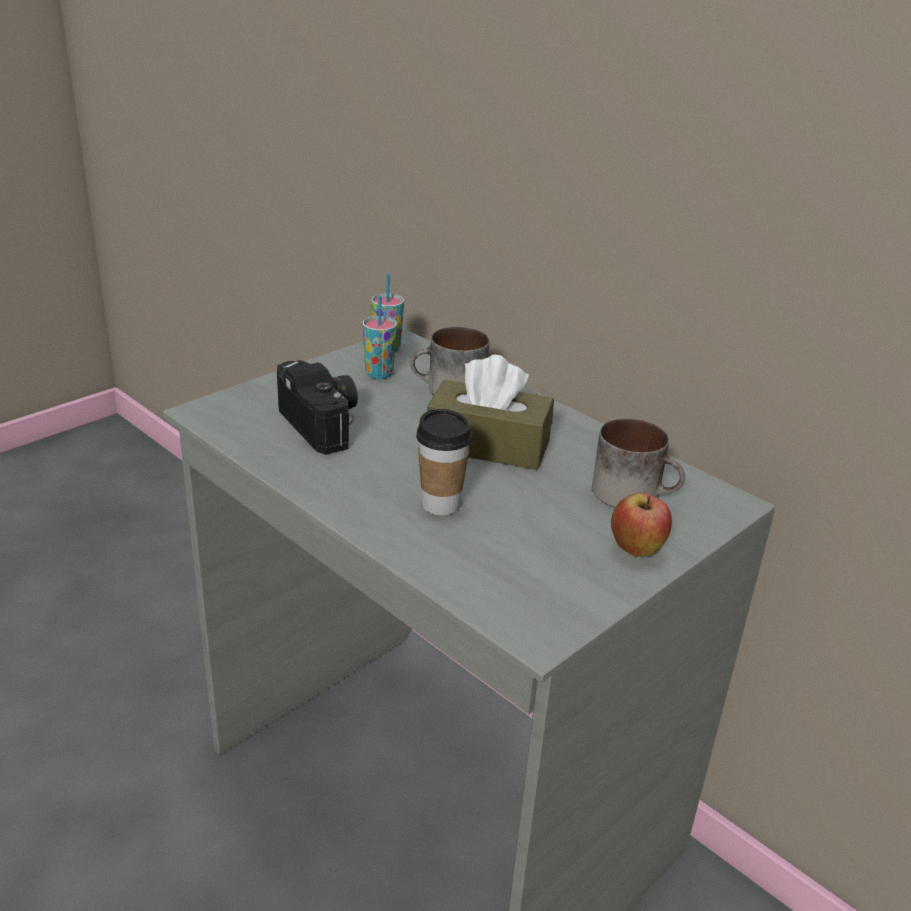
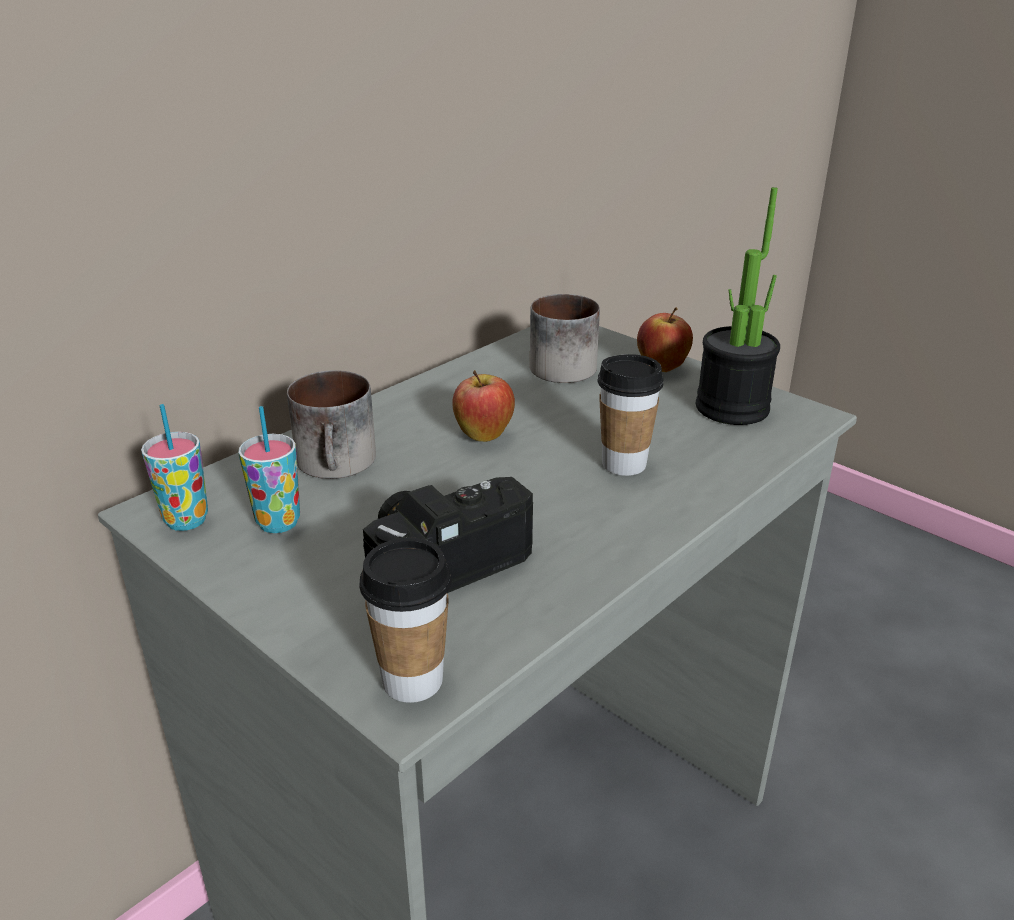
camera: 90 degrees left, 0 degrees up
(217, 412) = (412, 680): none -> cup
(488, 445) = (484, 437): brown tissue box -> apple
(549, 582) = (732, 408): none -> potted plant

